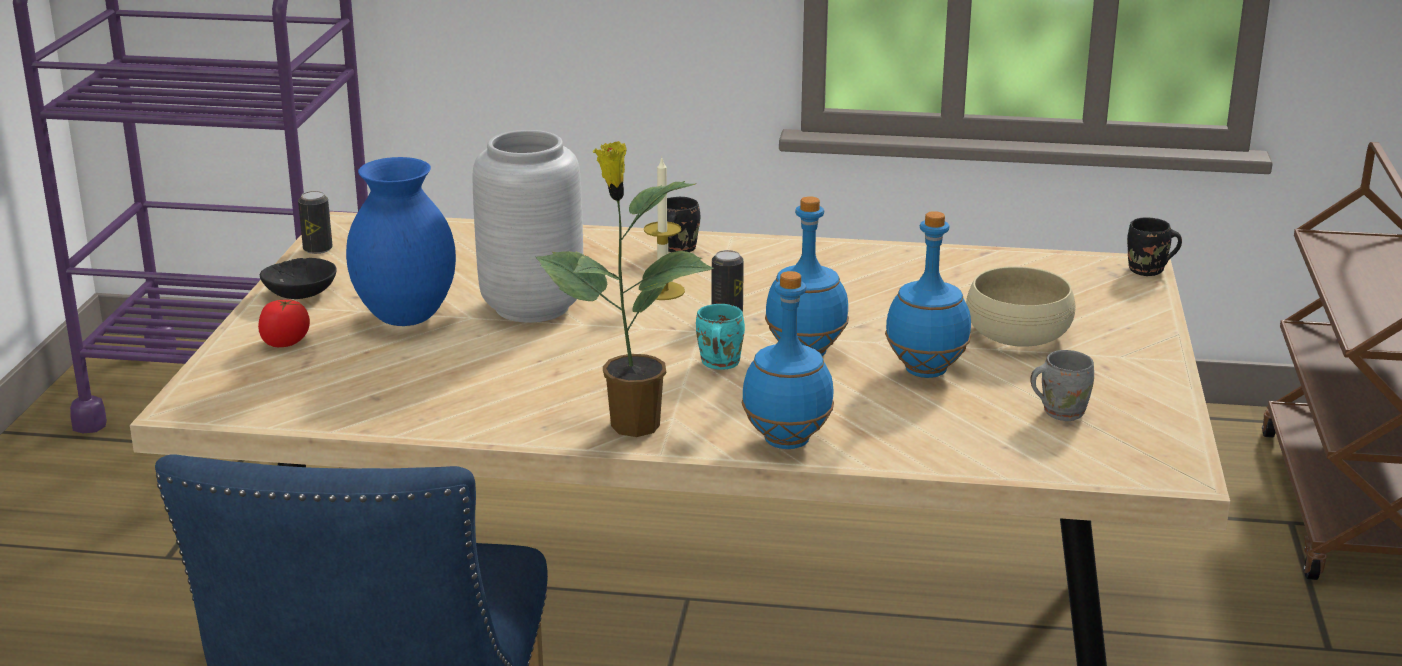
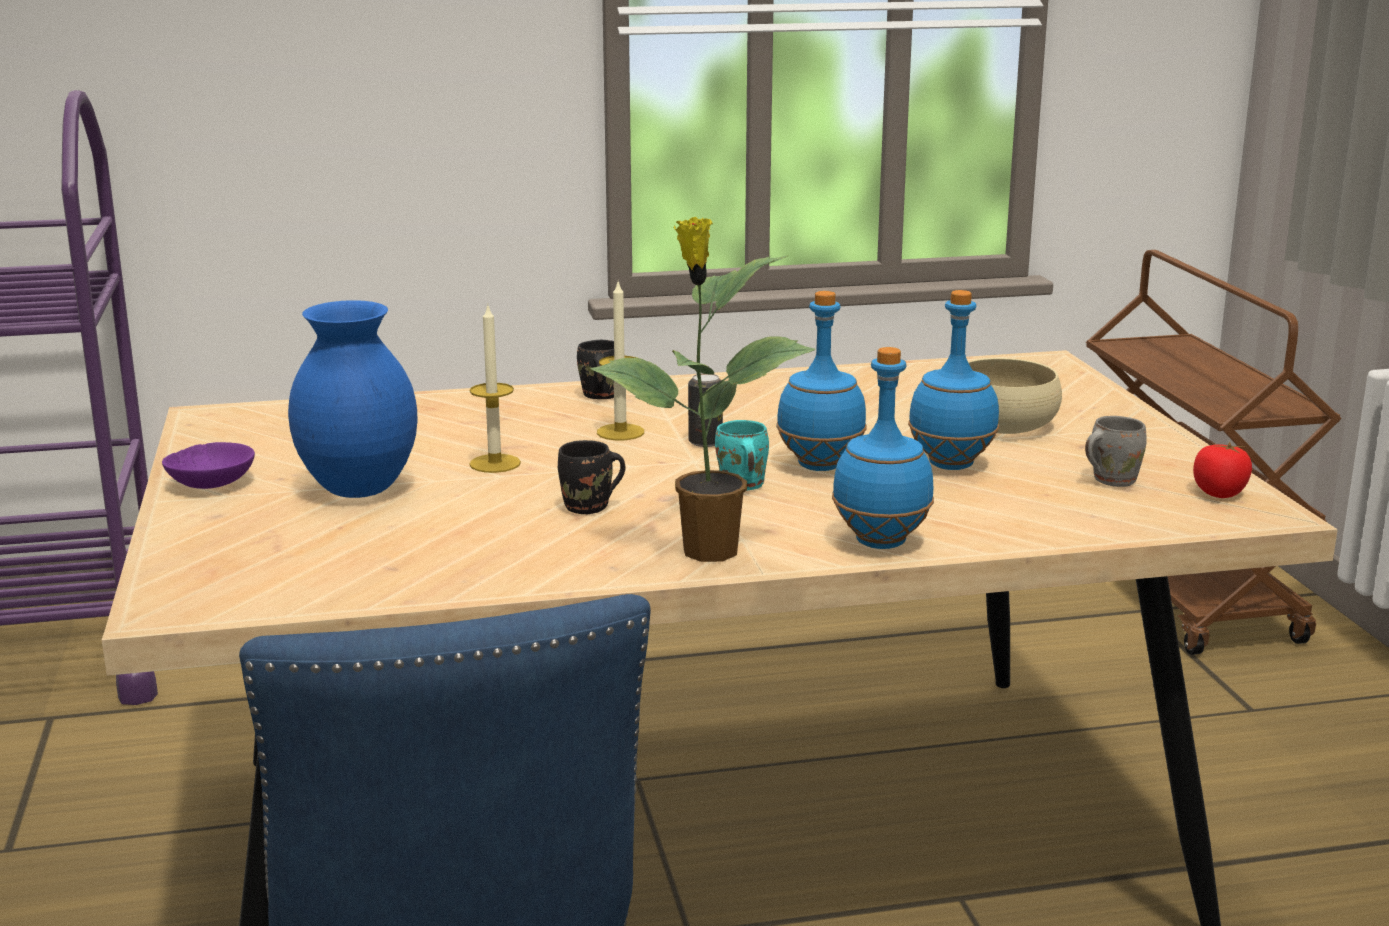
camera: 20 degrees left, 5 degrees down
(285, 342) = (234, 530): tomato -> tomato (1219, 493)
(300, 294) = (212, 483): black bowl -> purple bowl
(318, 249) = (196, 441): can -> none
(532, 308) = (495, 463): grey vase -> candle
(1148, 271) = (1062, 363): black mug -> black mug (589, 508)

